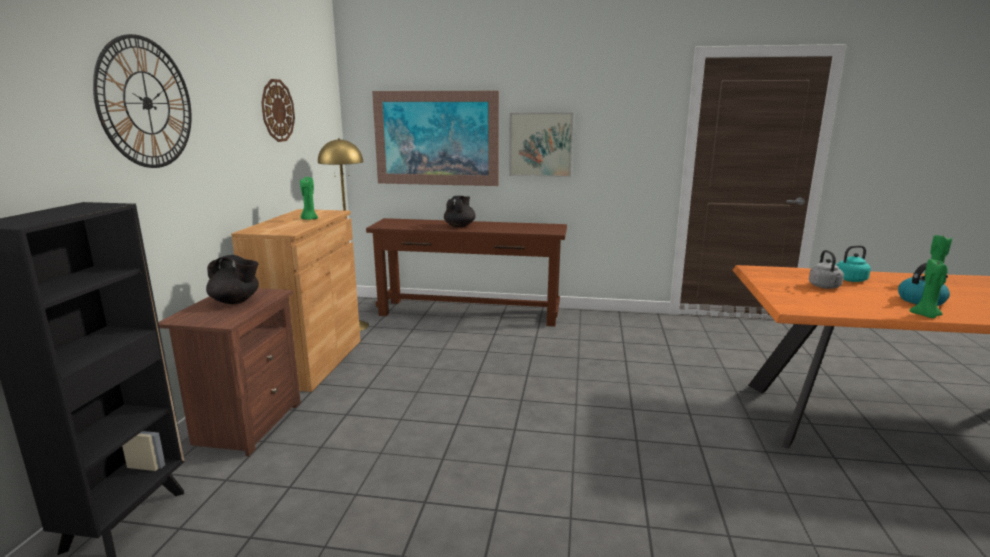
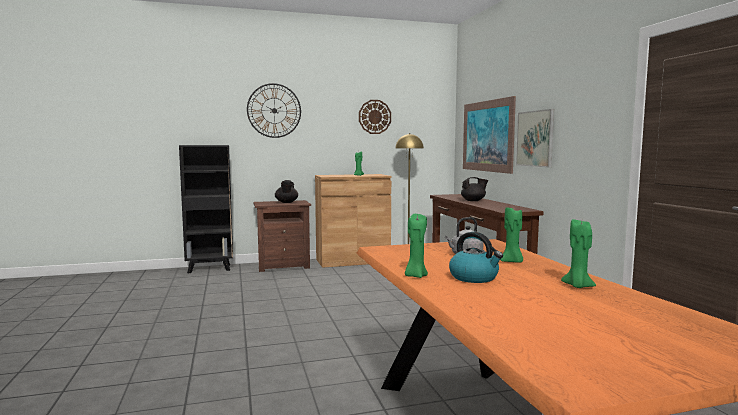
camera: 65 degrees right, 10 degrees down
(849, 280) = (512, 262): turquoise kettle -> green candle

